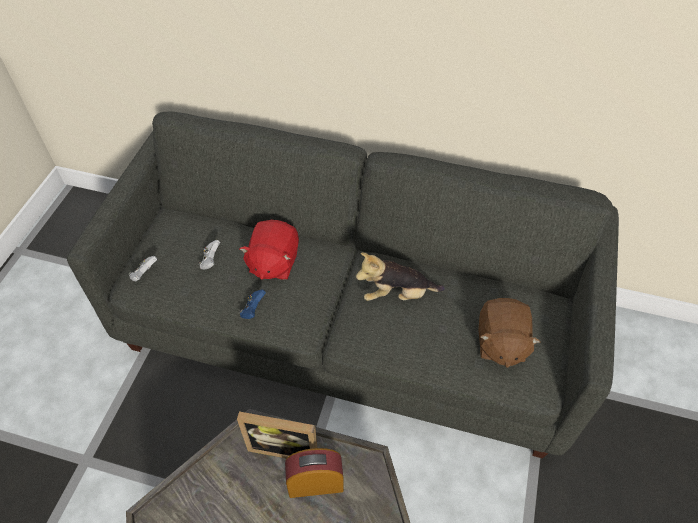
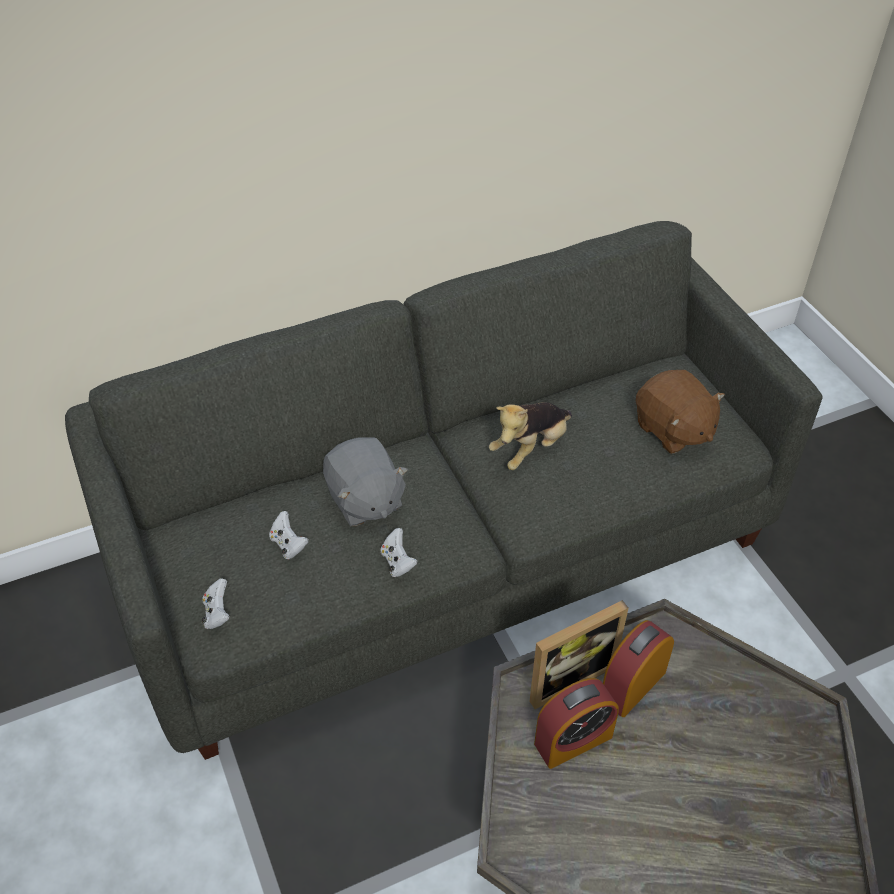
camera: 40 degrees left, 5 degrees down
(249, 486) = (573, 740): none -> alarm clock
(253, 310) = (398, 562): blue game controller -> white game controller
(273, 262) = (364, 500): red plush toy -> grey plush toy

